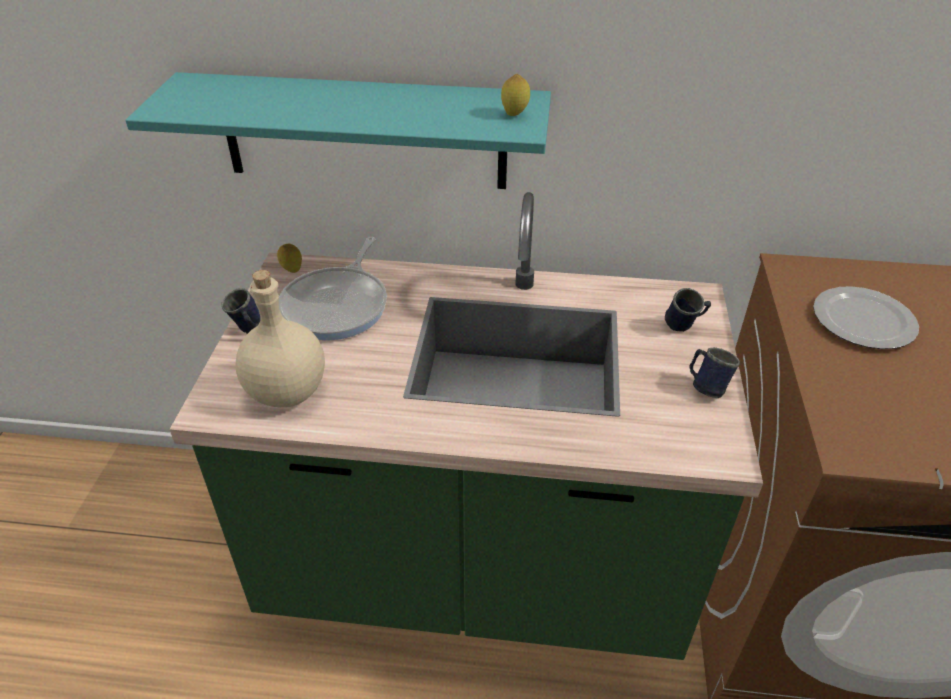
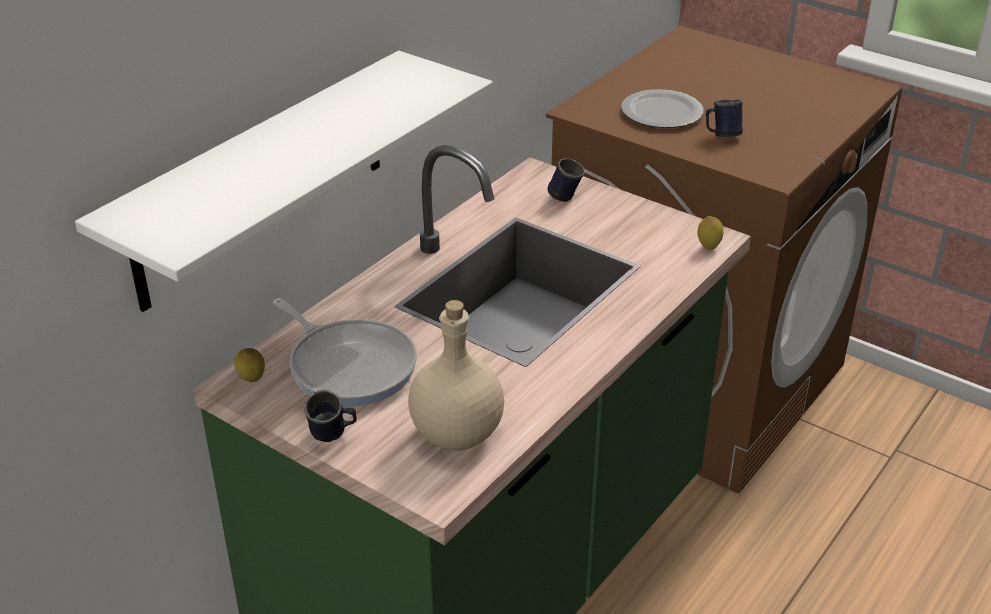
camera: 60 degrees left, 5 degrees down
(364, 132) = (262, 180): turquoise shelf -> white shelf
(514, 114) = (427, 76): lemon -> lemon (708, 247)
(706, 387) = (641, 216): blue mug -> blue mug (721, 136)

